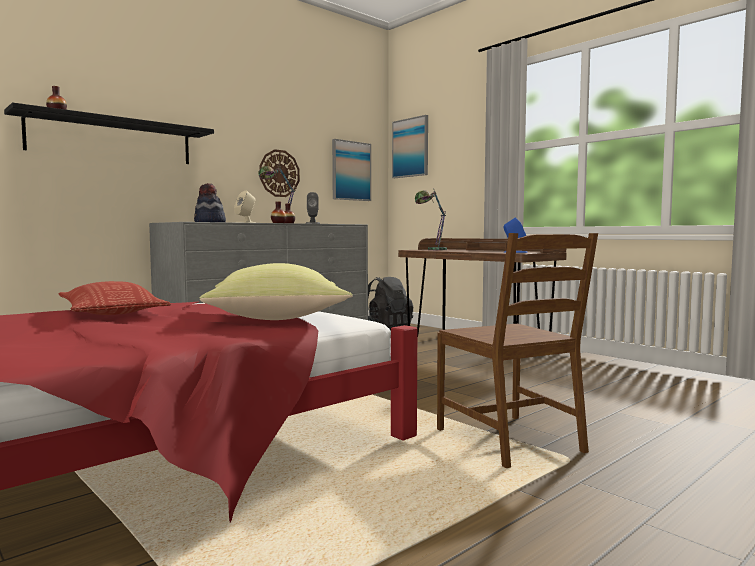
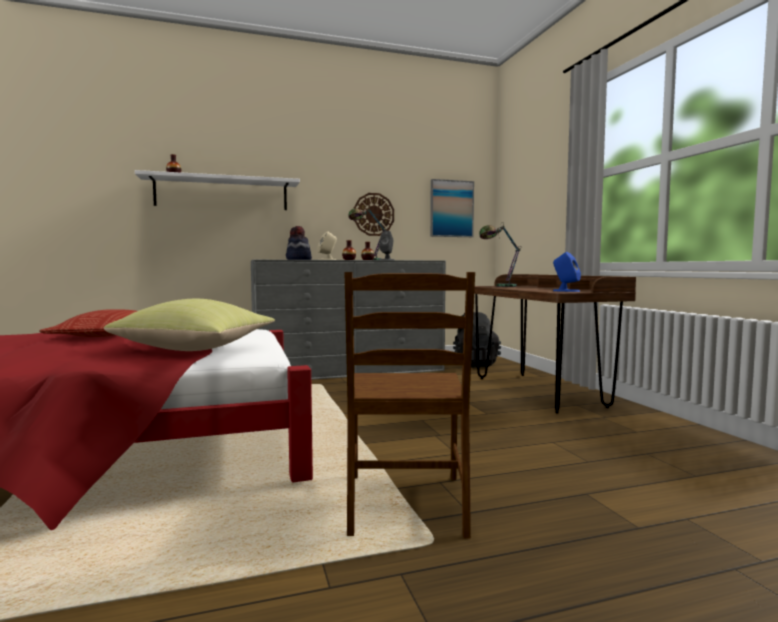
camera: 25 degrees right, 0 degrees up
(112, 140) = (222, 194): black shelf -> white shelf
(410, 147) = (512, 182): picture -> none

